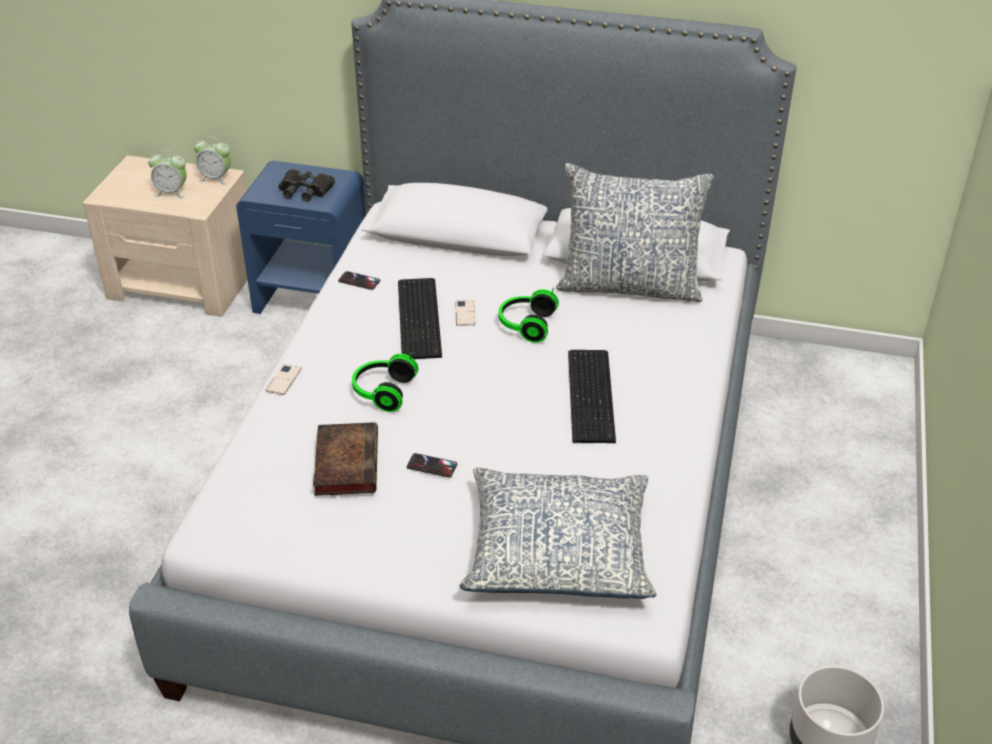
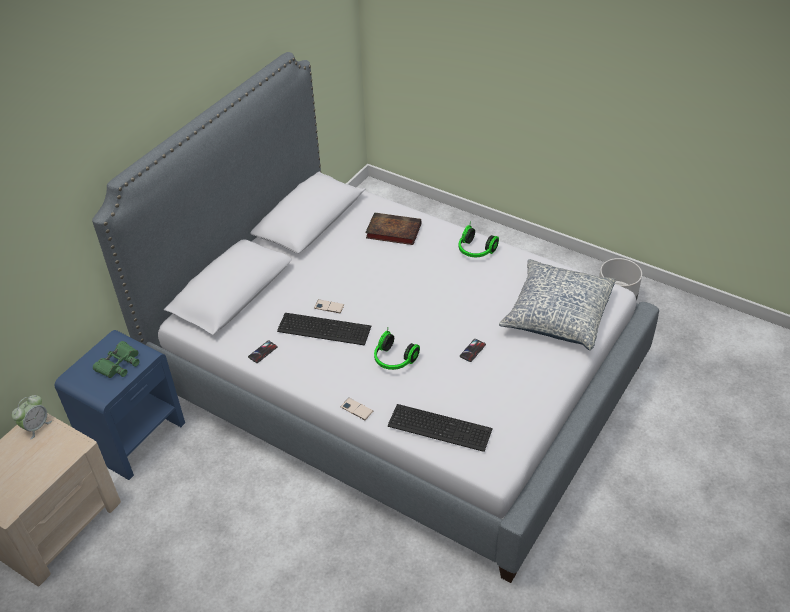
camera: 70 degrees left, 5 degrees up
(172, 192) = (37, 460): alarm clock -> none
(305, 190) = (119, 364): black binoculars -> green binoculars
(346, 462) = (456, 388): book -> book (392, 231)
(525, 325) = (355, 282): headphones -> headphones (475, 251)
(593, 394) = (435, 269): keyboard -> keyboard (439, 426)
(629, 285) = (339, 229): pillow -> none

